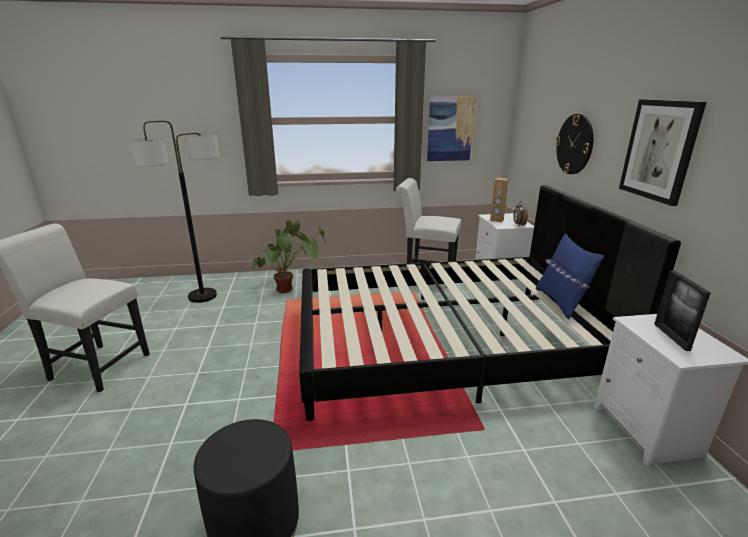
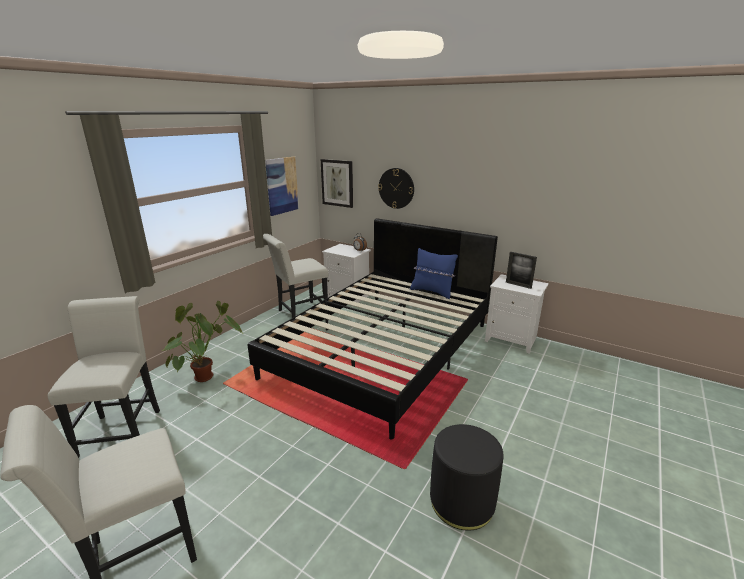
camera: 50 degrees left, 0 degrees up
(203, 296) = (123, 428): floor lamp -> white chair
(496, 220) = (341, 251): brown speaker -> none
(659, 150) = (469, 189): picture -> picture (337, 183)

